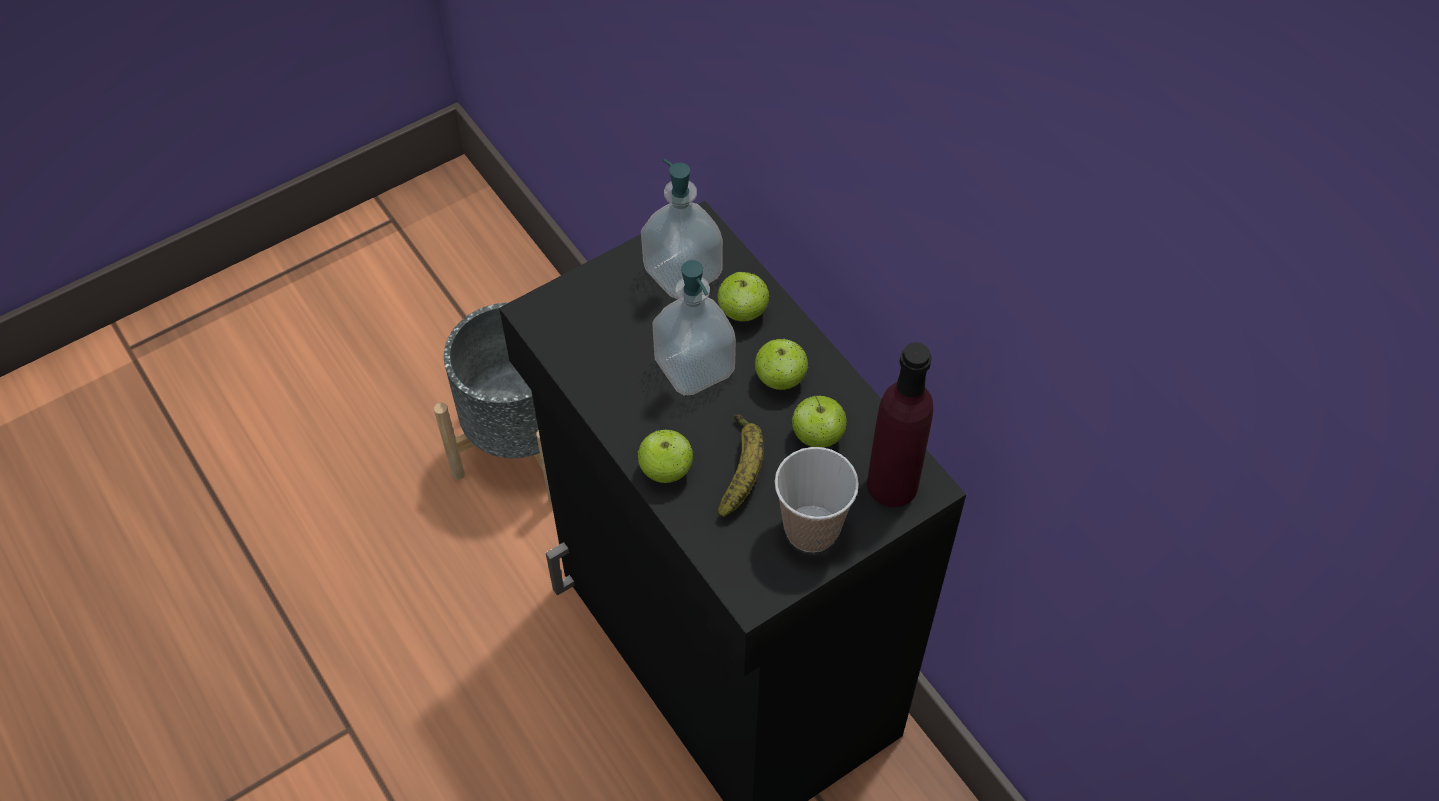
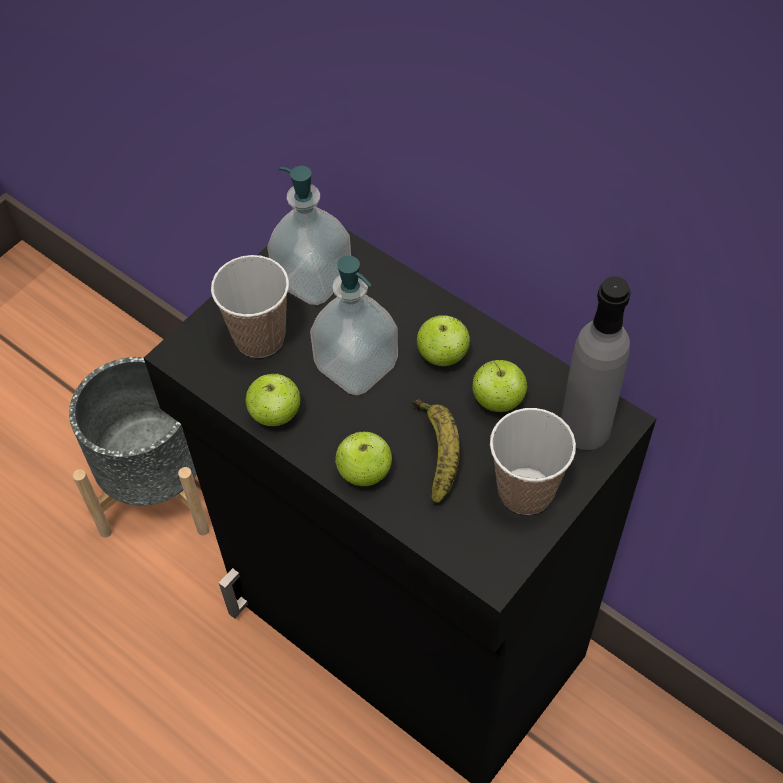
camera: 15 degrees left, 0 degrees up
(612, 317) = (259, 338): none -> cup
(743, 312) = (384, 302): apple -> apple (276, 414)
(892, 484) = (585, 428): purple bottle -> grey bottle

